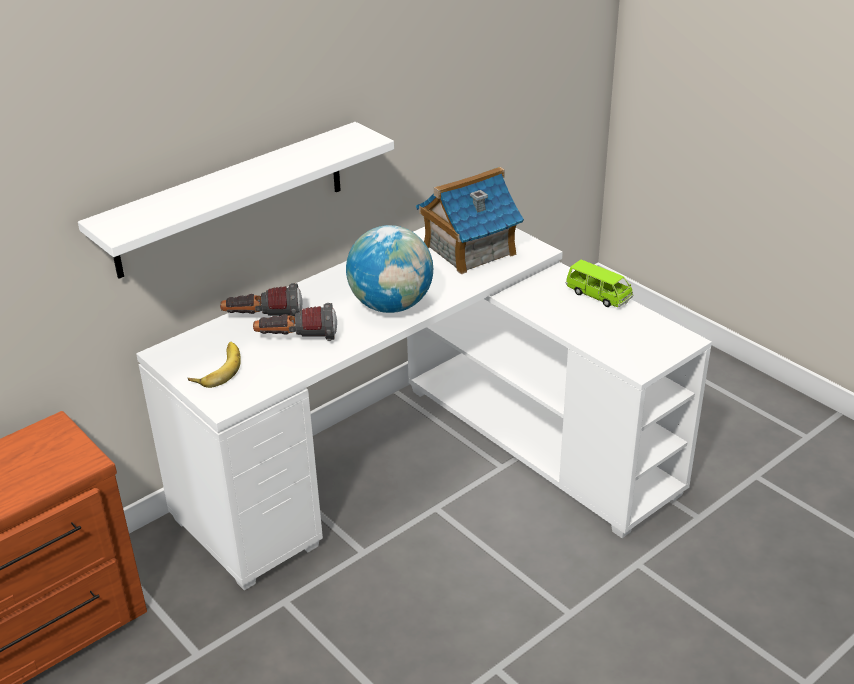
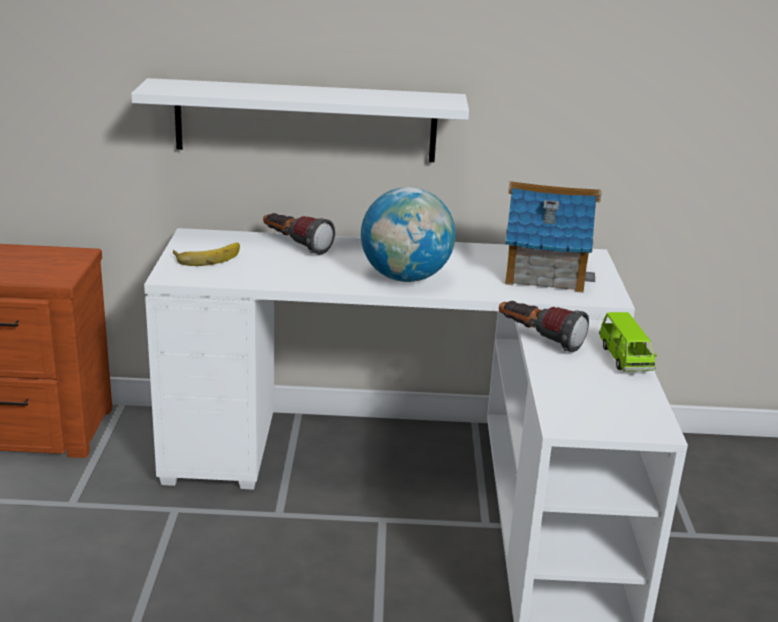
camera: 40 degrees right, 10 degrees down
(296, 339) = (293, 266): flashlight -> flashlight (538, 339)

